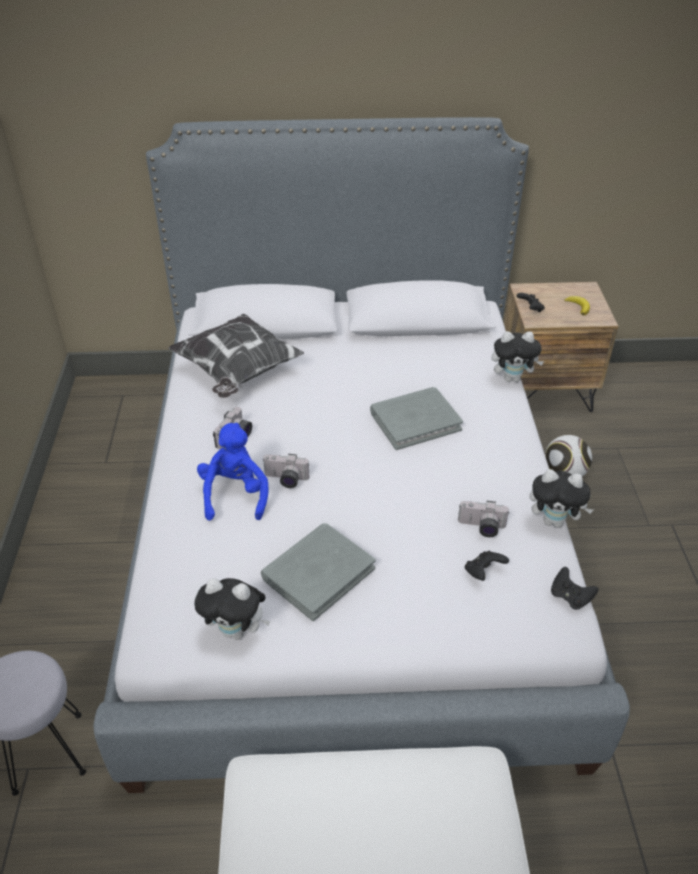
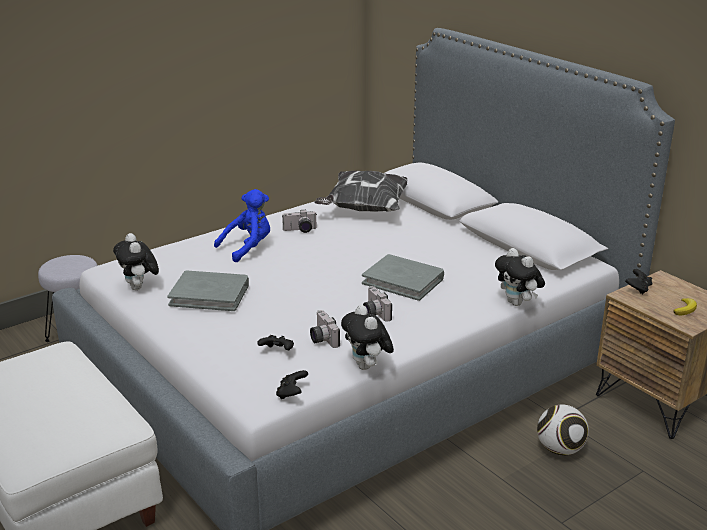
camera: 55 degrees right, 15 degrees down
(285, 480) = (280, 258): camera -> camera (373, 313)

